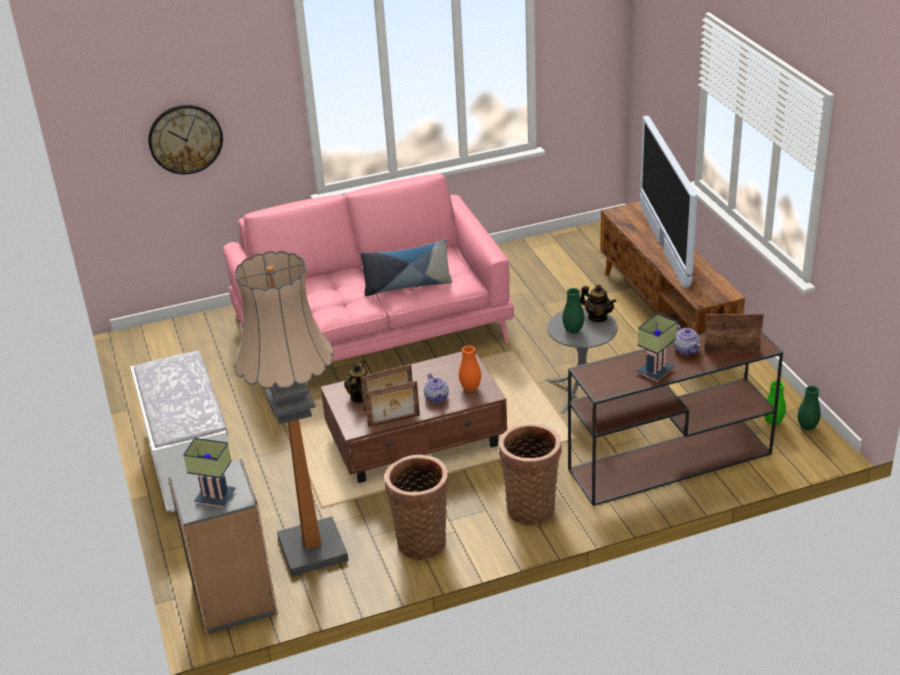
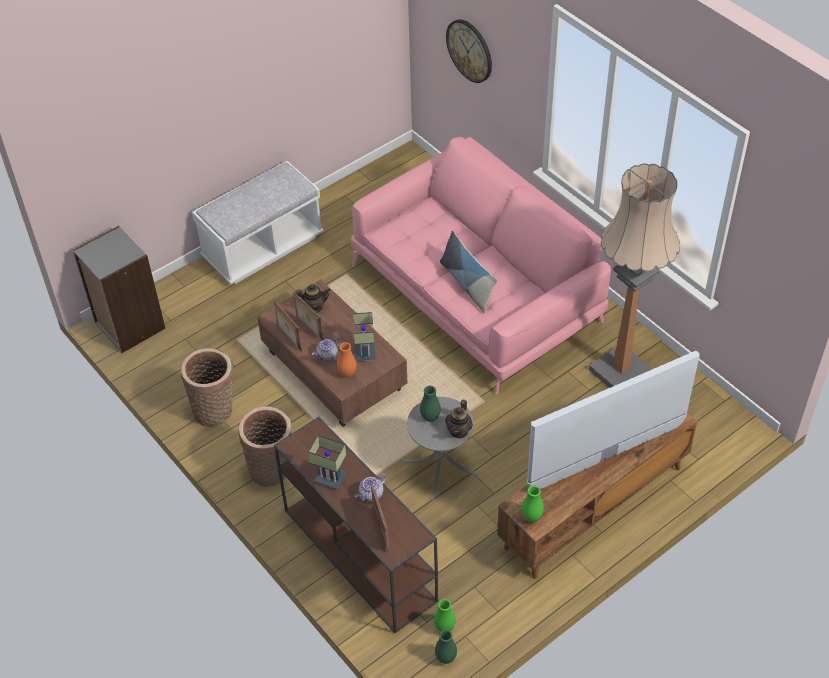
camera: 70 degrees right, 15 degrees up
(217, 496) = (103, 257): table lamp -> table lamp (366, 353)
(313, 549) = (190, 350): floor lamp -> floor lamp (620, 372)
(717, 294) = (531, 517): none -> green vase

